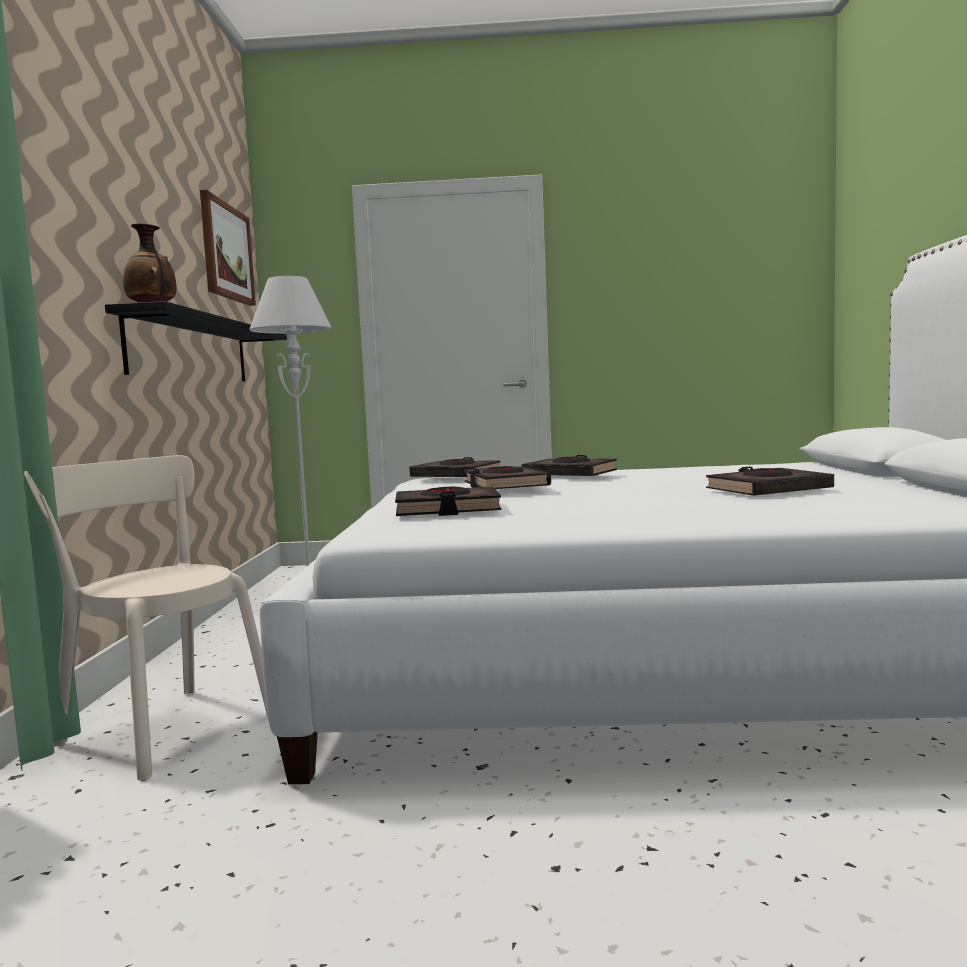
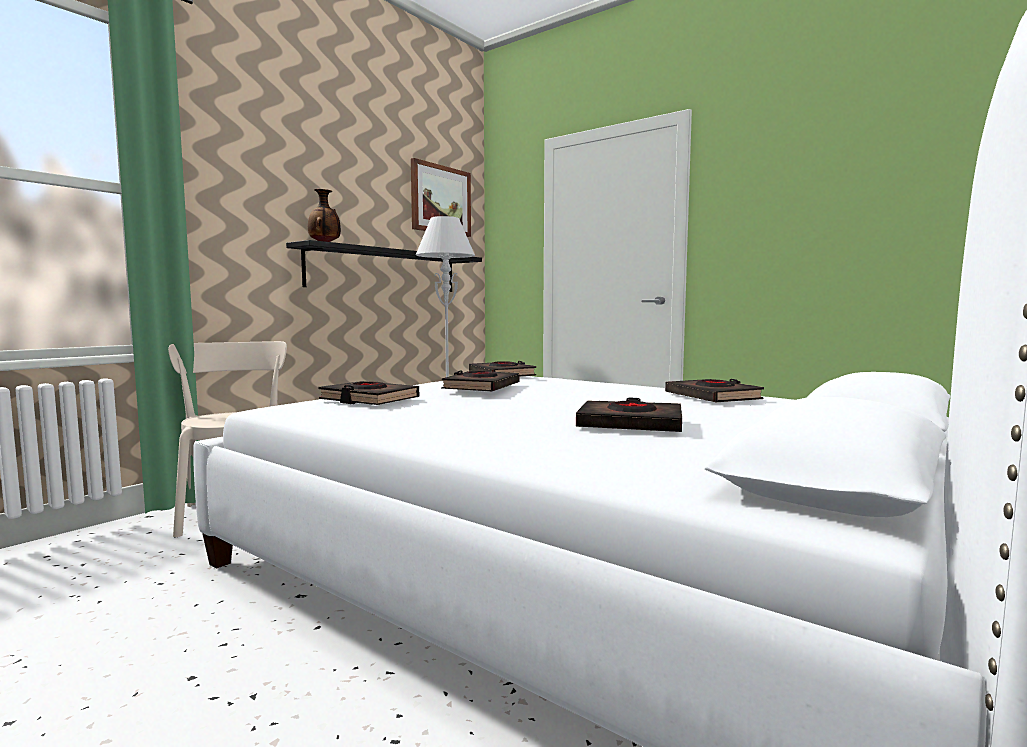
camera: 35 degrees right, 0 degrees up
(570, 474) = (566, 384): black book -> black book (712, 397)

